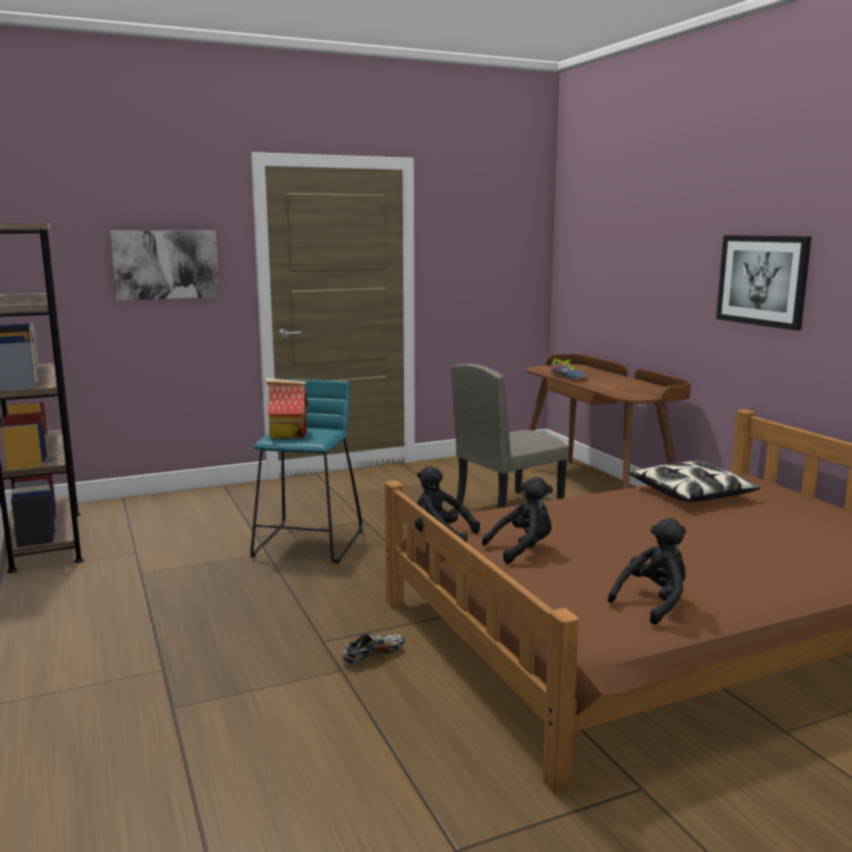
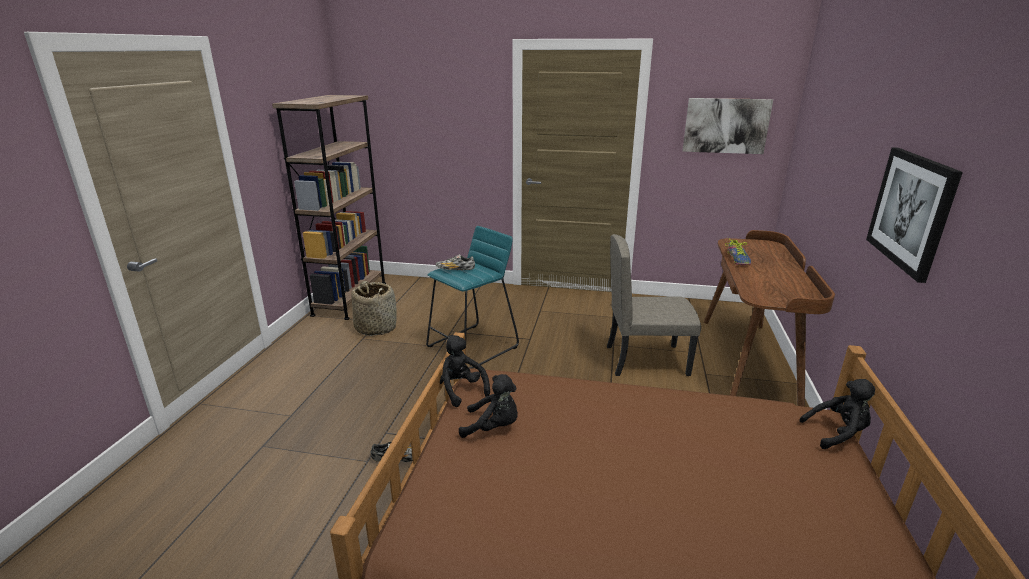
camera: 35 degrees right, 10 degrees up
(143, 558) = (376, 328): none -> basket
(166, 264) = (449, 125): picture -> picture (725, 125)
(287, 435) = (455, 270): toy house -> shoe
(653, 603) = (501, 533): black plush toy -> black plush toy (837, 434)
(691, 494) = (729, 420): pillow -> none

